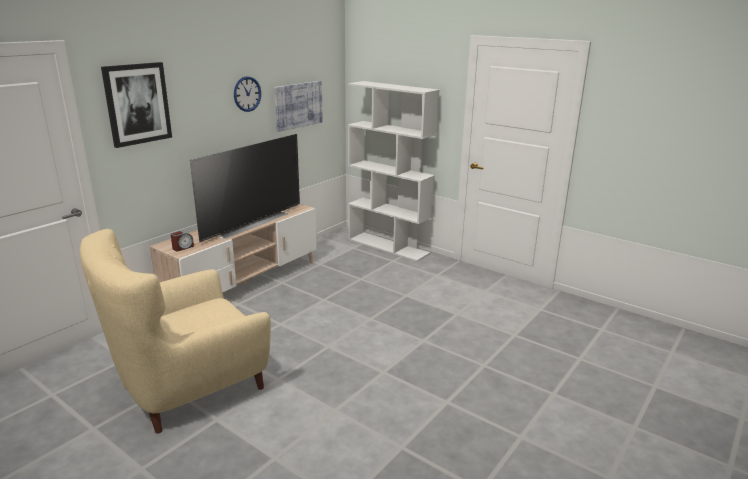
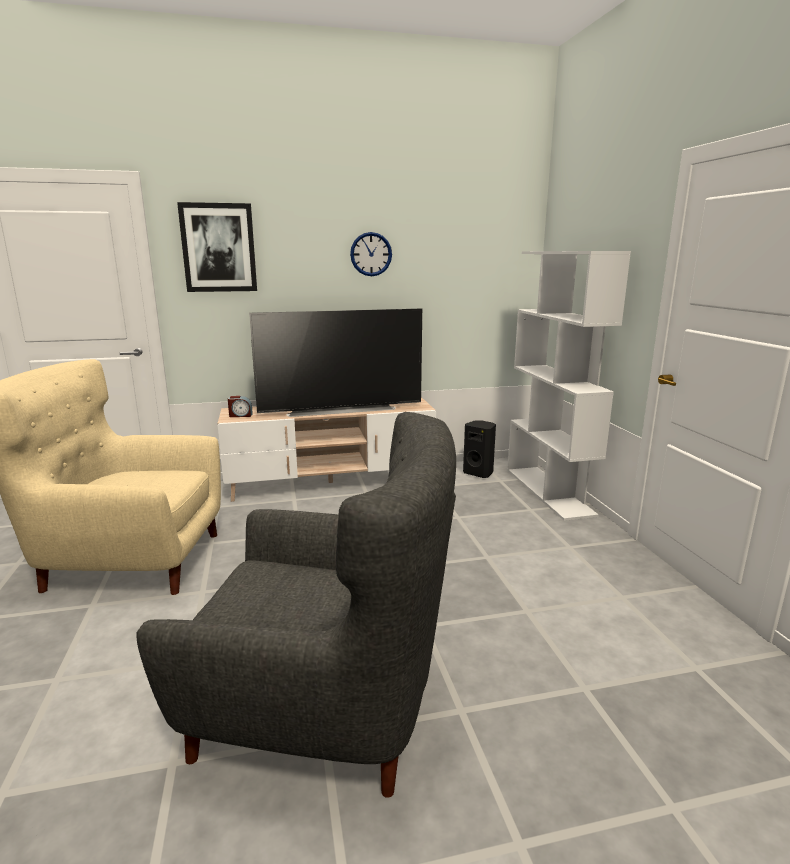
camera: 40 degrees right, 5 degrees down
(298, 105) = (453, 278): picture -> none
(334, 246) = (479, 473): none -> black speaker
(431, 393) = (325, 707): none -> grey armchair

